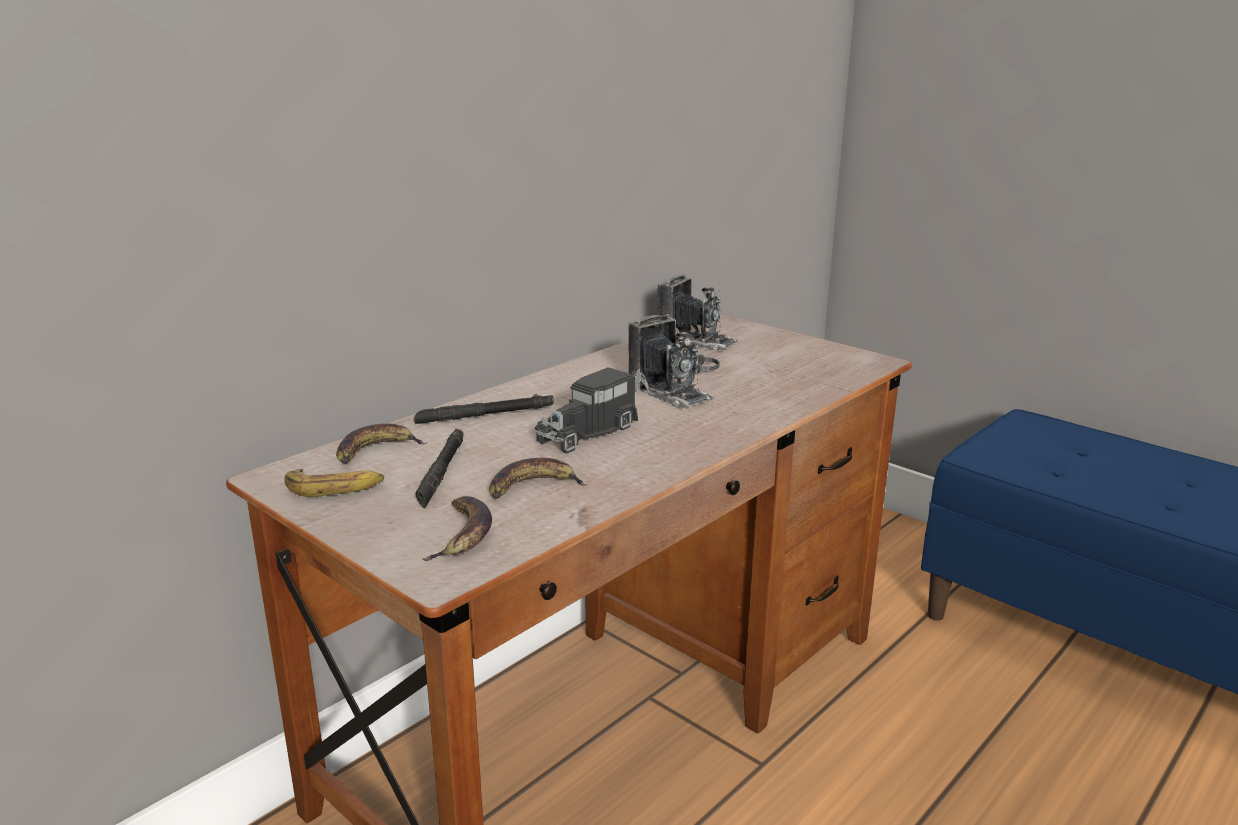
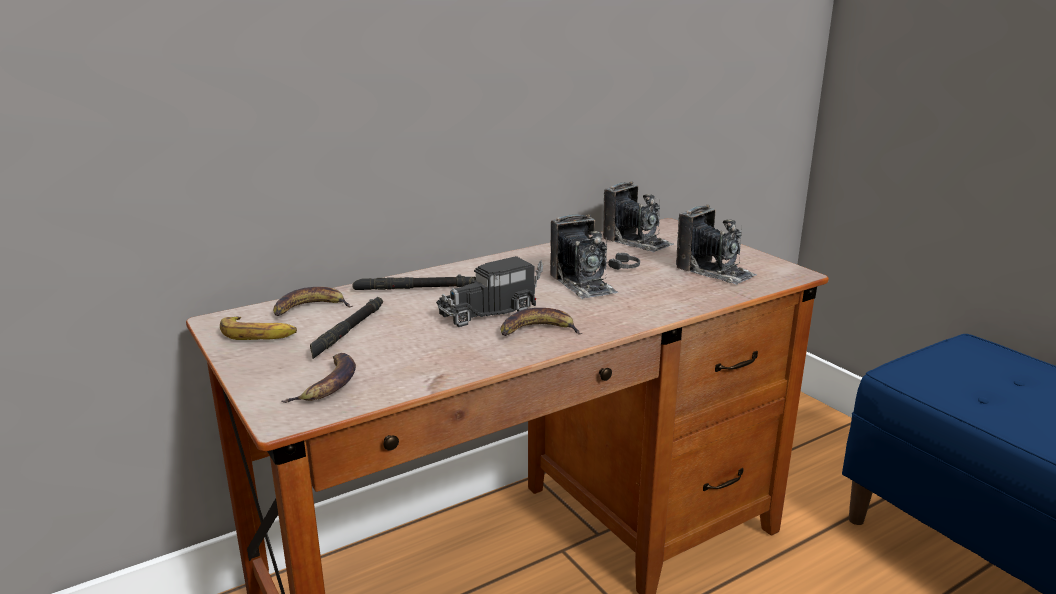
camera: 15 degrees right, 0 degrees up
(532, 487) = (411, 352): banana -> banana (537, 330)
(798, 366) = (715, 271): none -> camera

